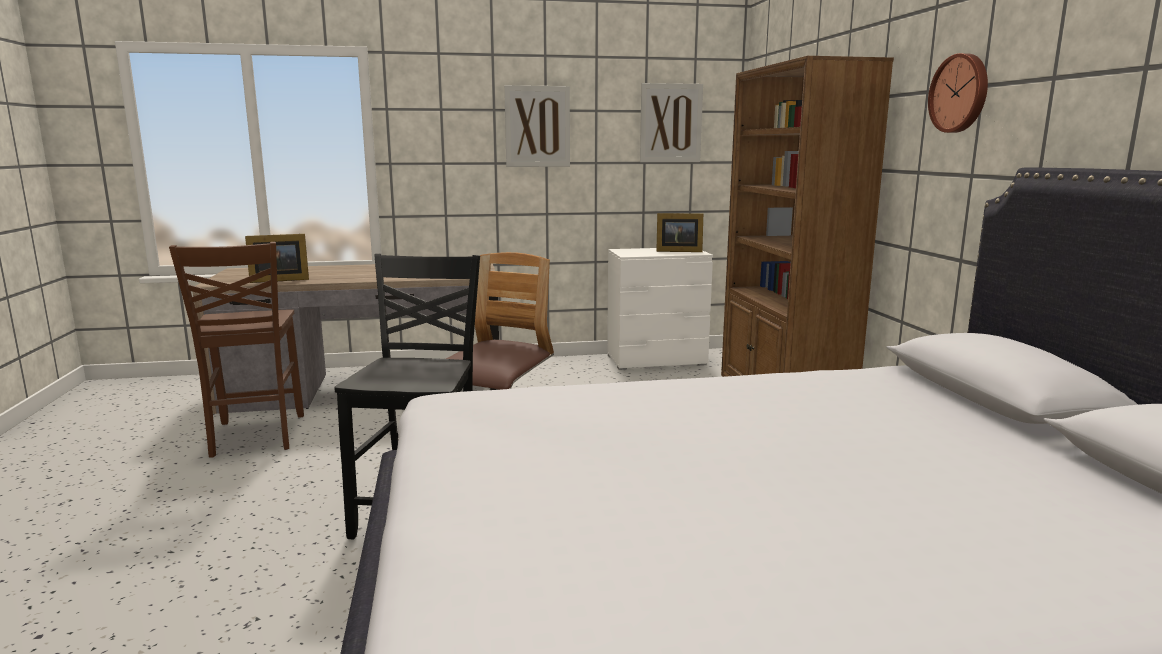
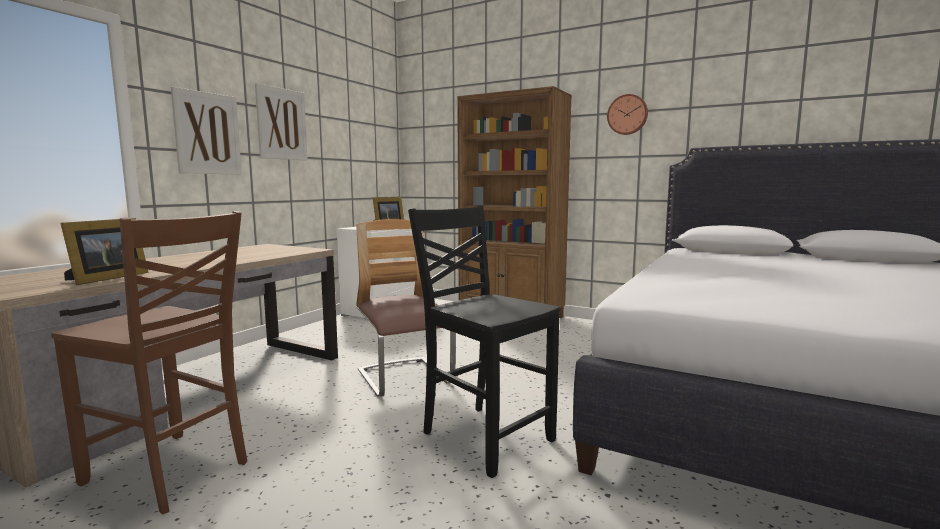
camera: 50 degrees left, 5 degrees down
(670, 123) = (364, 131): picture -> picture (207, 133)

